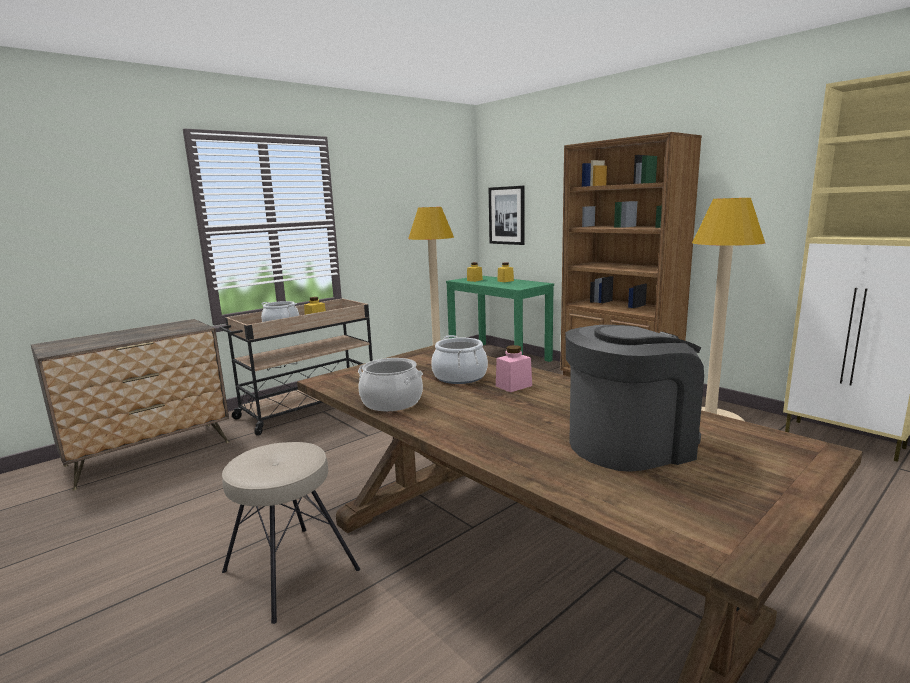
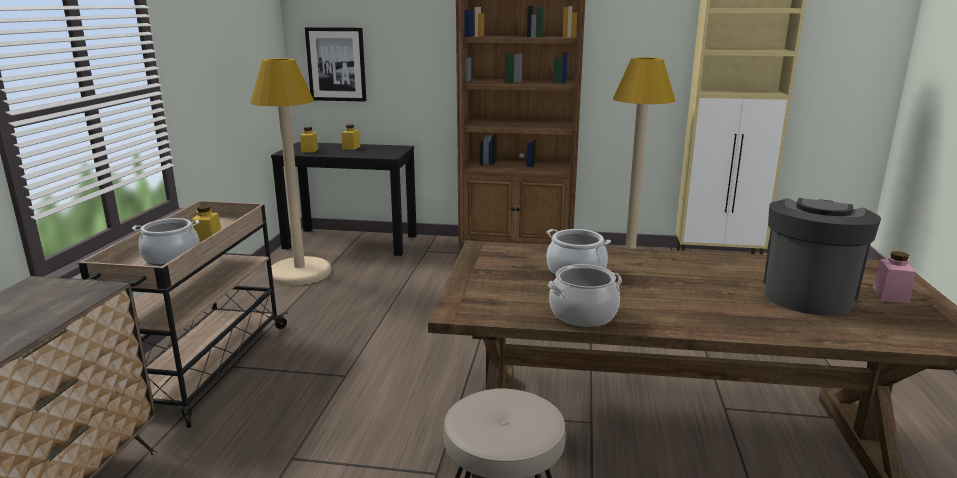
camera: 40 degrees left, 5 degrees up
(499, 356) = (351, 241): green console table -> black console table
(513, 386) = (637, 269): pink jar -> pink jar (890, 295)

